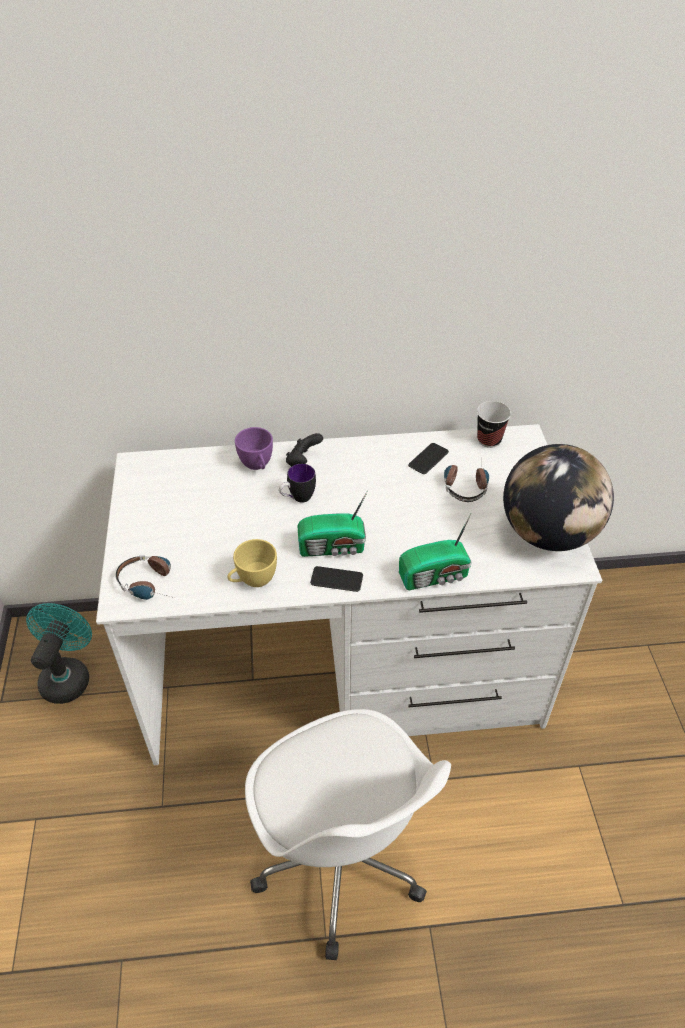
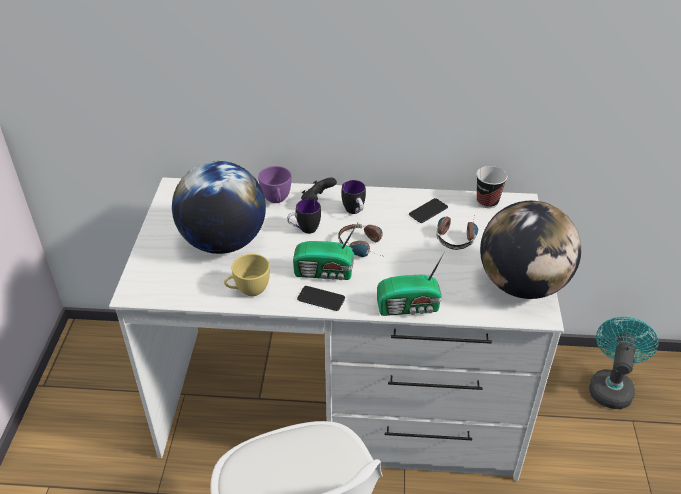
camera: 10 degrees right, 5 degrees down
(68, 675) = (103, 372): turquoise fan -> turquoise fan (611, 386)
(152, 583) = (163, 282): headphones -> headphones (366, 247)
(210, 525) = (224, 242): none -> globe
(348, 470) = (355, 212): none -> mug

